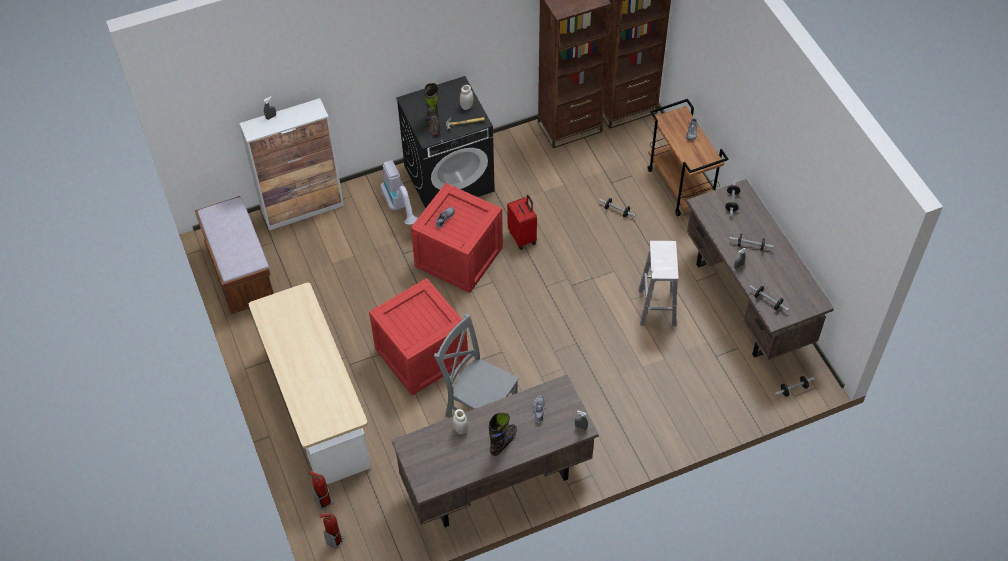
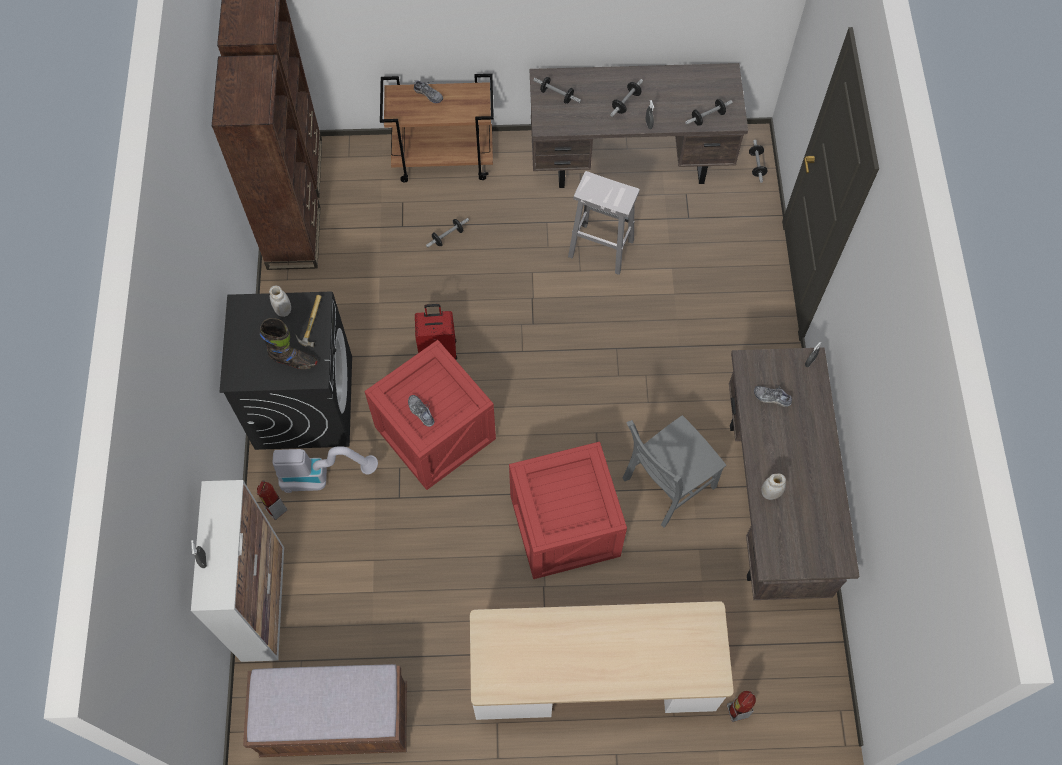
camera: 70 degrees left, 10 degrees up
(335, 540) = (795, 714): fire extinguisher -> fire extinguisher (275, 509)
(503, 442) = (803, 451): black boot -> none

